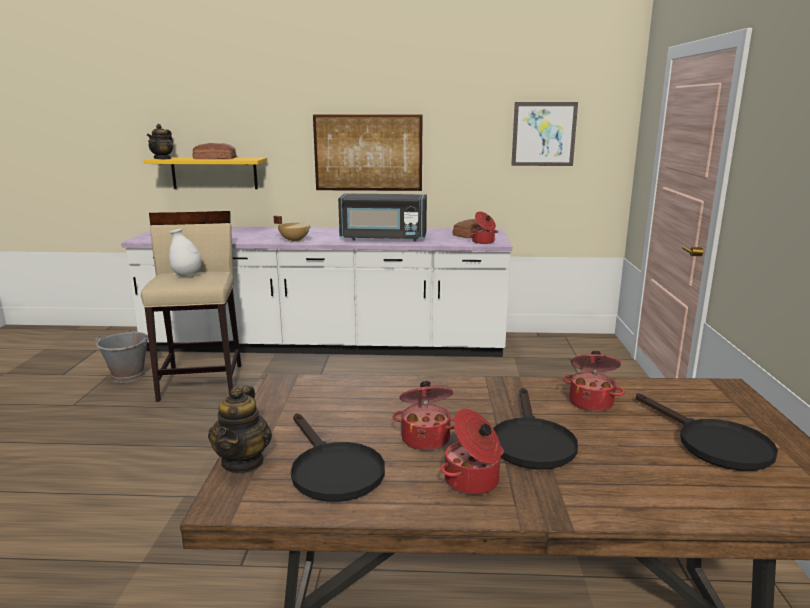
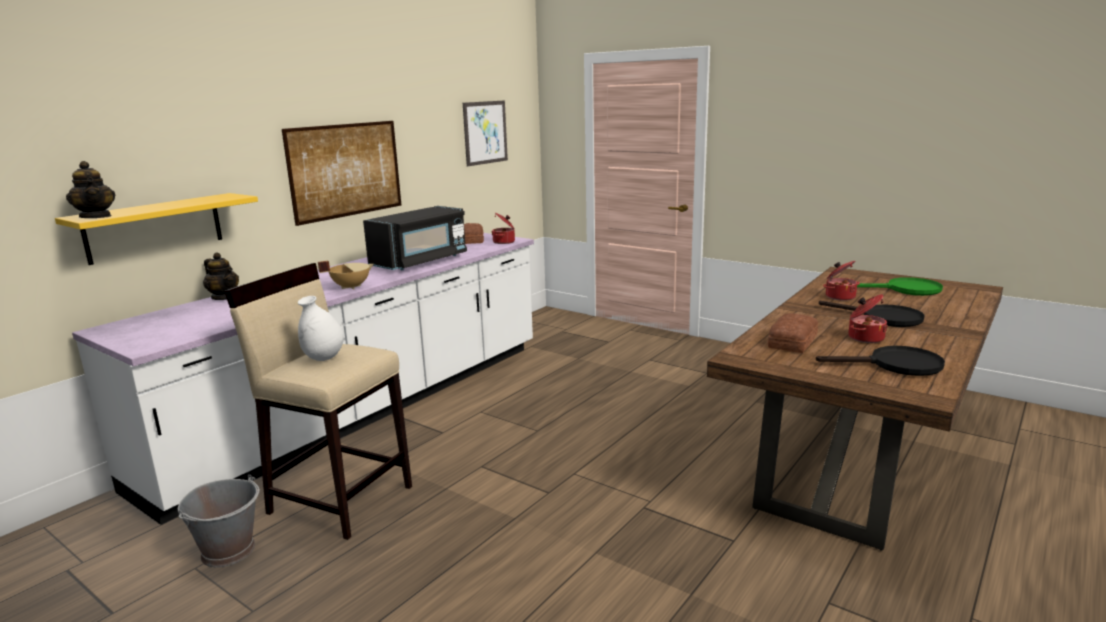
camera: 55 degrees left, 0 degrees up
(214, 158) = (176, 204): bread -> bread (791, 341)
(243, 462) = (871, 386): teapot -> teapot (224, 297)
(473, 481) = (926, 338): cooking pot -> none
(713, 443) = (906, 290): black frying pan -> green frying pan

